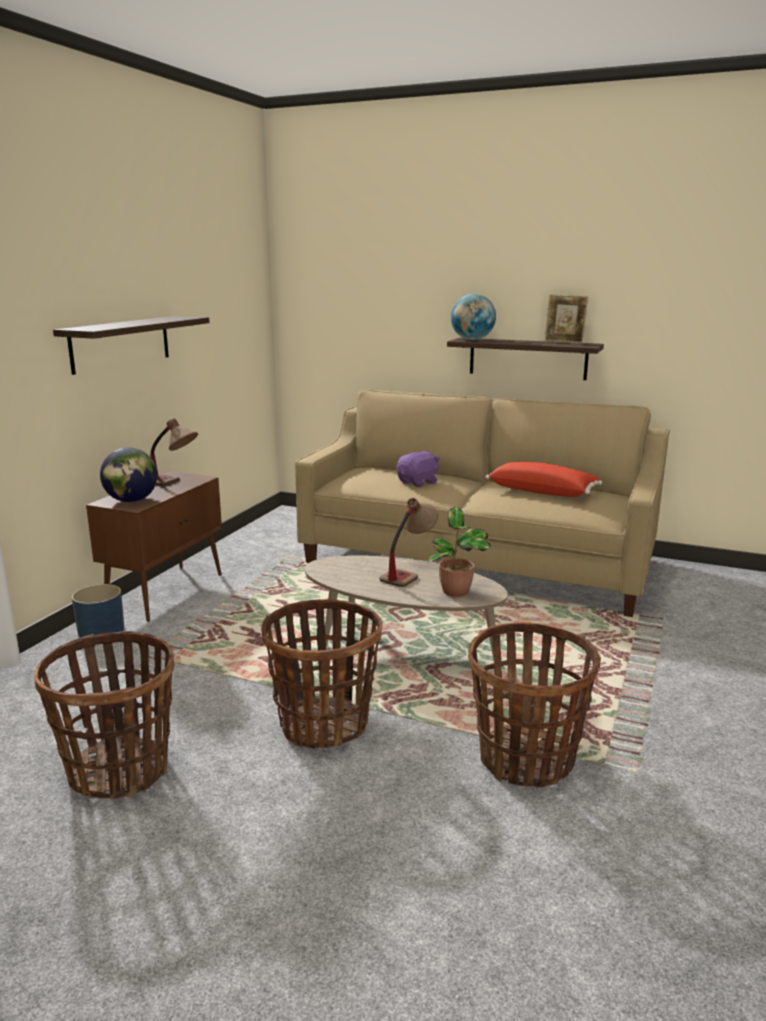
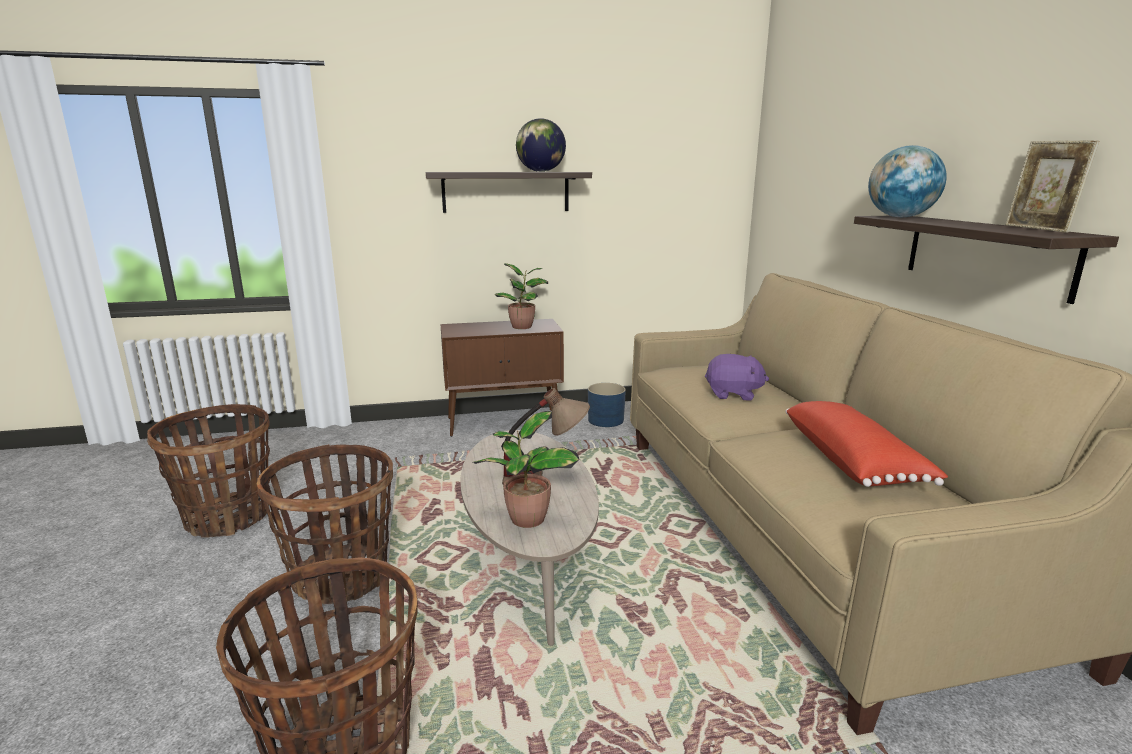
camera: 55 degrees right, 0 degrees up
(101, 631) = (420, 429): blue planter -> blue planter (605, 420)
(131, 501) = (465, 329): globe -> globe (540, 171)
(174, 483) = (523, 327): table lamp -> potted plant

